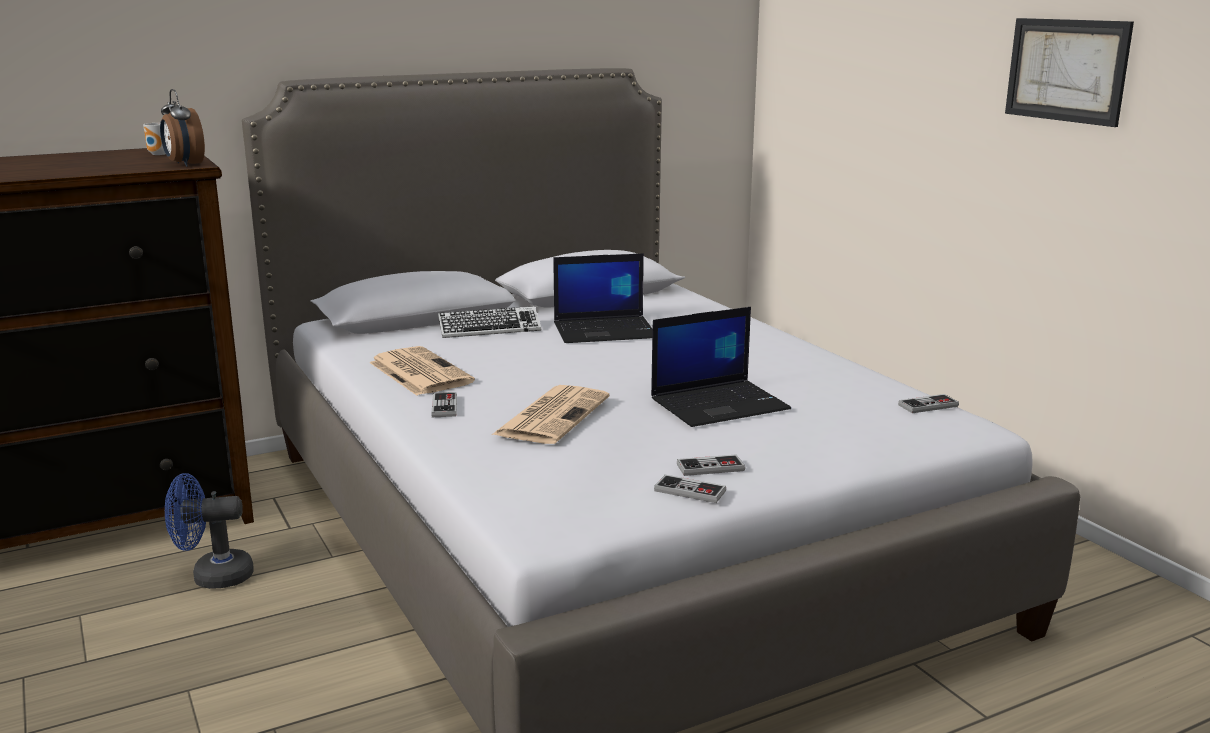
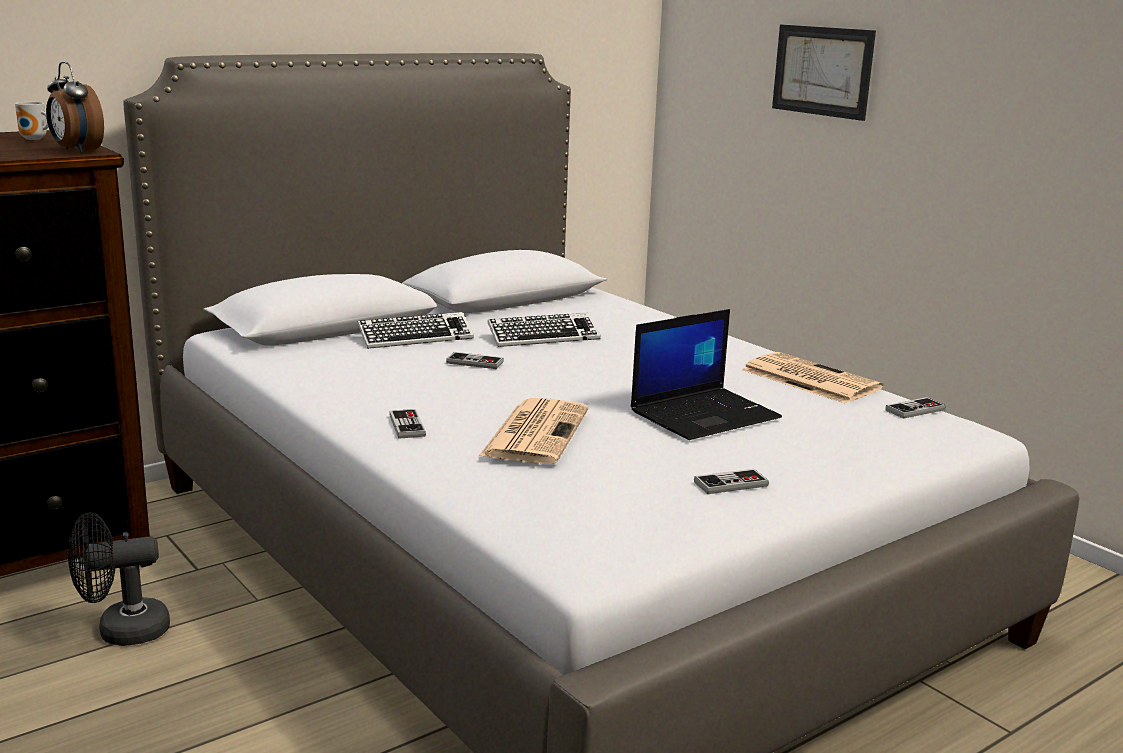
camera: 10 degrees left, 0 degrees up
(213, 576) = (122, 631): blue fan -> black fan
(418, 372) = (359, 387): newspaper -> newspaper (808, 379)
(605, 330) = (543, 337): laptop -> keyboard
(690, 491) = (723, 511): game controller -> game controller (475, 362)
(1066, 70) = (1022, 64): picture -> picture (822, 71)

